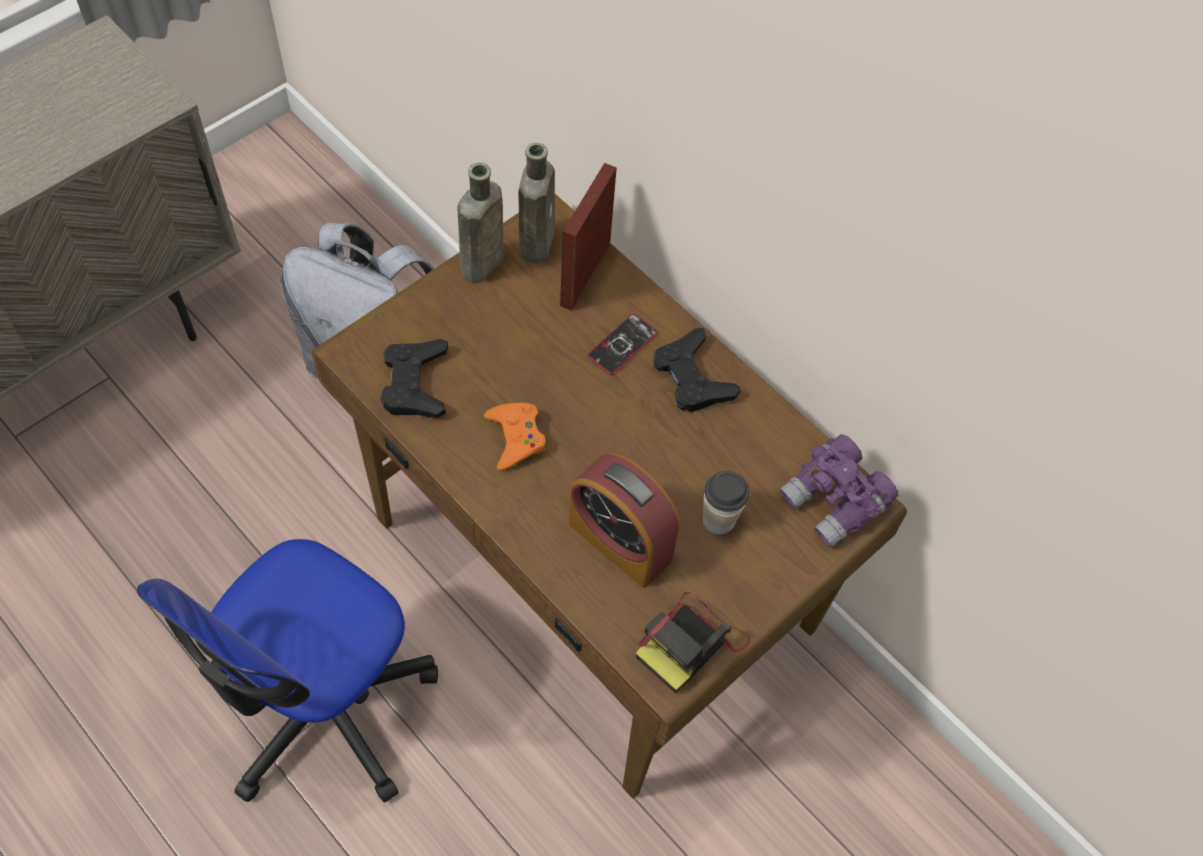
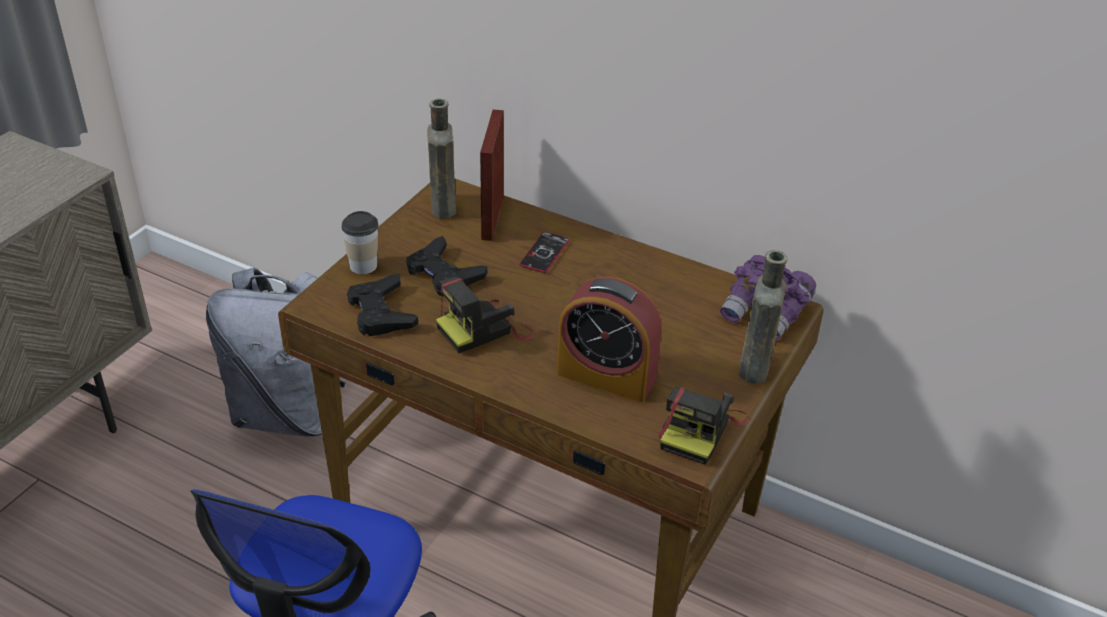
camera: 15 degrees left, 20 degrees down
(480, 267) = (402, 229): brown bottle -> brown bottle (754, 369)
(515, 438) = (485, 329): orange game controller -> camera
(692, 377) = (611, 261): black game controller -> black game controller (443, 274)
(719, 519) = (680, 344): cup -> cup (363, 265)

